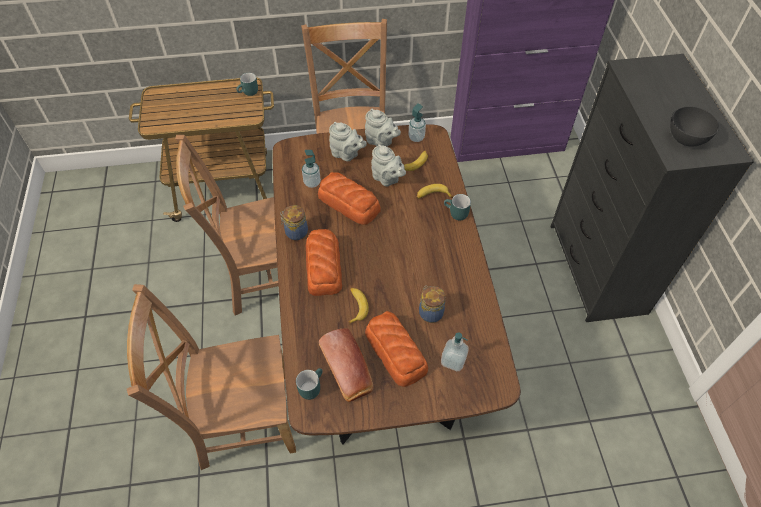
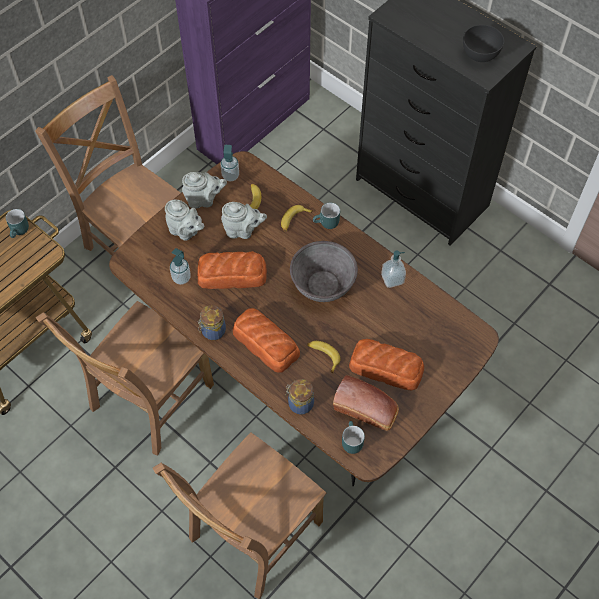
camera: 40 degrees left, 5 degrees up
(346, 154) = (185, 231): grey teapot -> grey teapot turned 45 degrees clockwise
(408, 255) = (323, 284): none -> grey bowl
(430, 312) = (382, 318): jar -> jar (299, 403)
(453, 360) = (432, 343): soap dispenser -> soap dispenser (392, 279)

